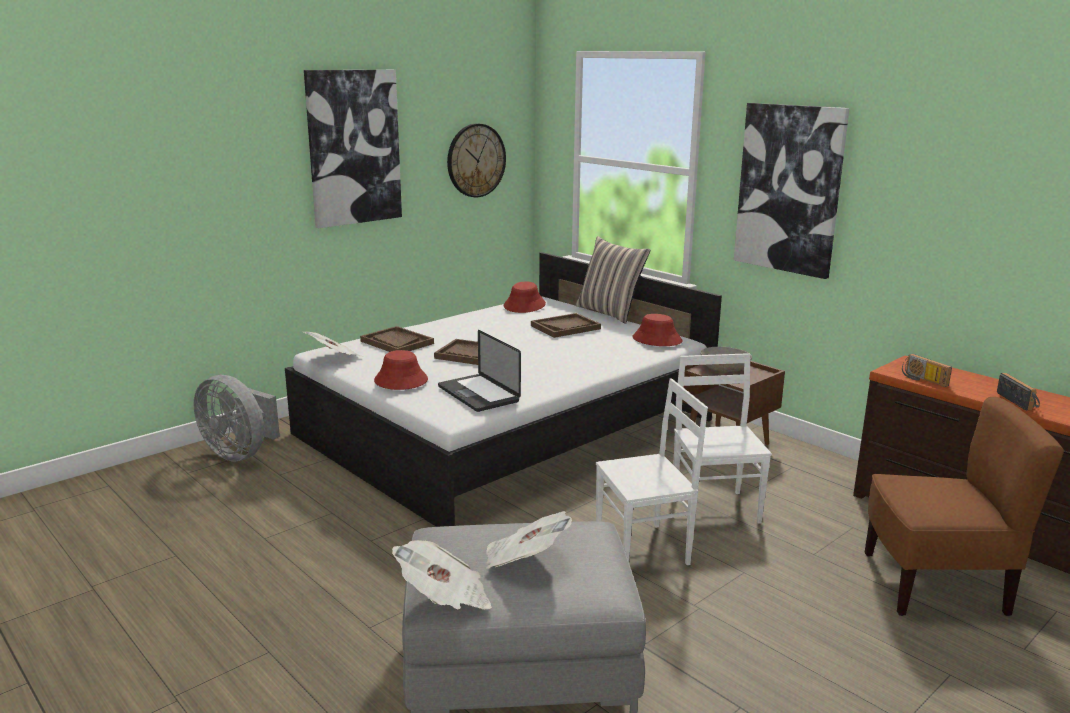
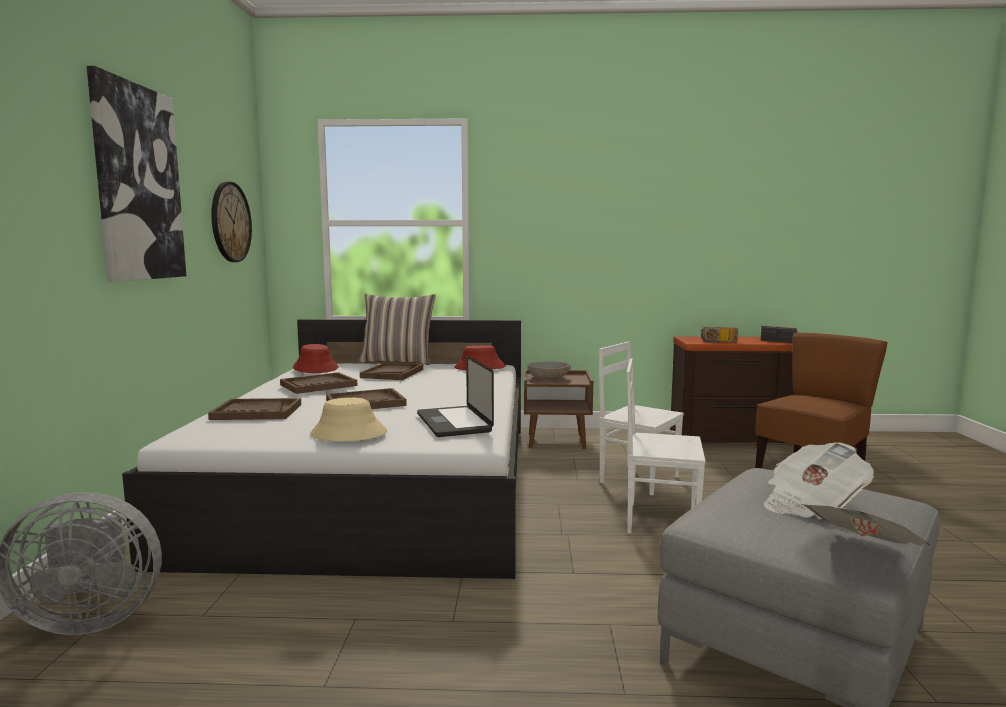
camera: 45 degrees left, 10 degrees down
(334, 358) = (215, 437): newspaper -> none
(400, 380) = (348, 434): red hat -> beige hat
(478, 394) = (453, 423): laptop -> laptop turned 60 degrees clockwise
(483, 326) = (318, 385): none -> brown tray
(644, 549) = (660, 520): white chair -> white chair turned 105 degrees counterclockwise
(789, 189) = (562, 226): picture -> none

